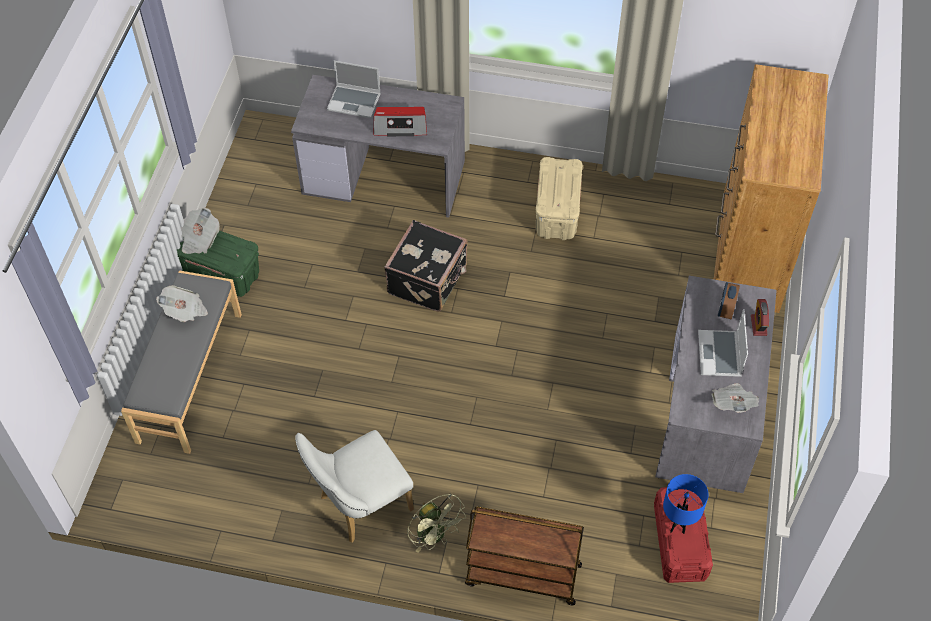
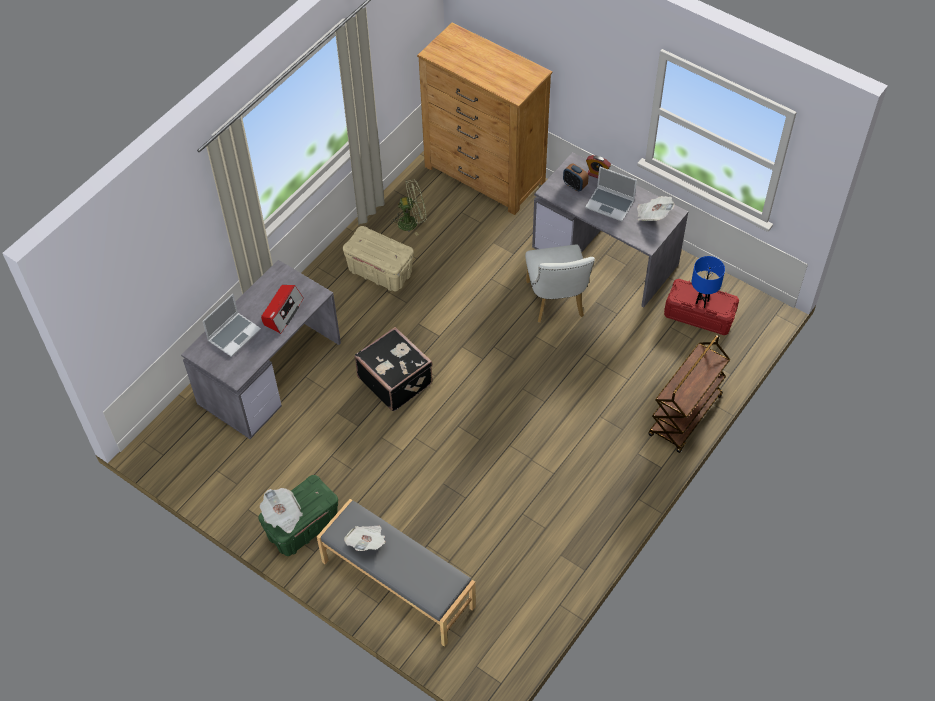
camera: 65 degrees left, 0 degrees up
(359, 506) = (582, 499): white chair -> white chair (556, 303)
(435, 536) = (630, 458): green fan -> green fan (412, 222)

